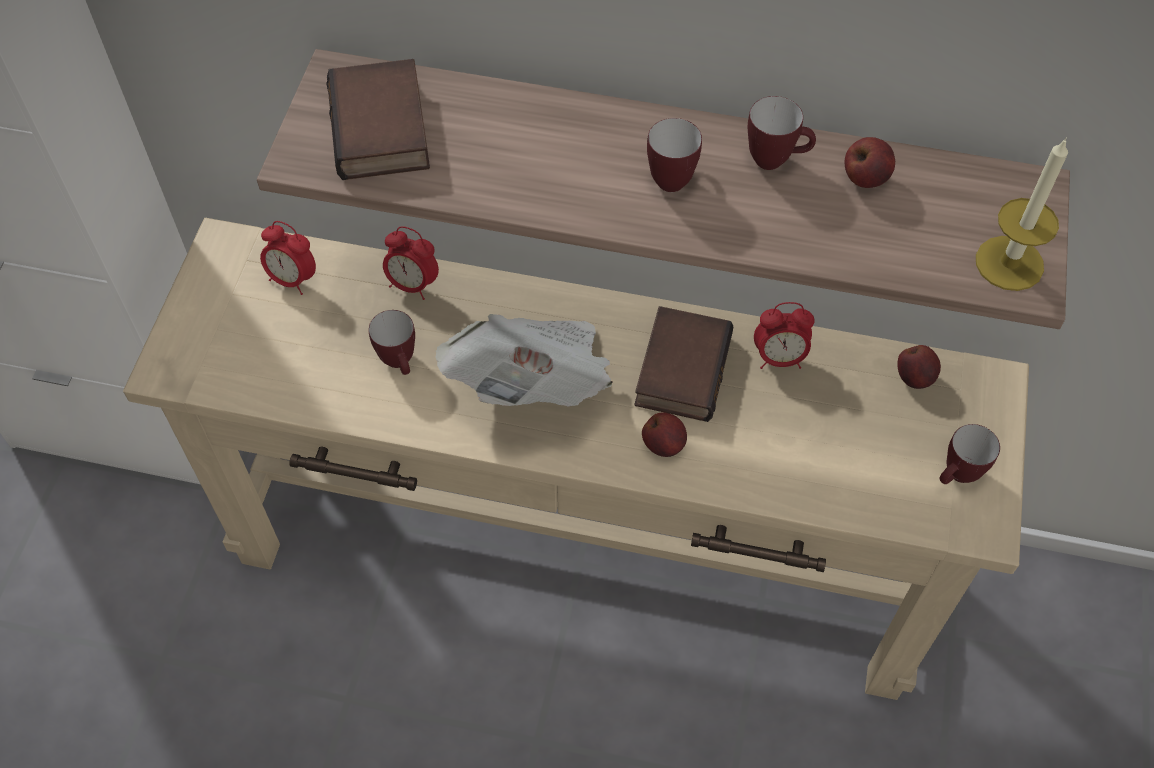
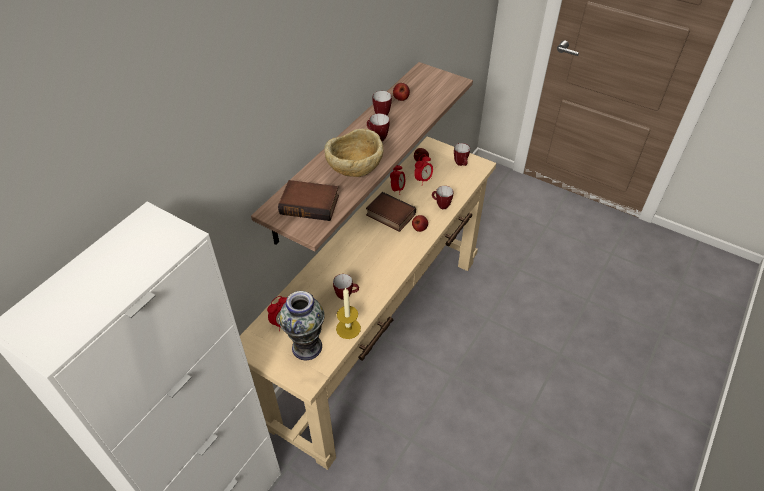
camera: 70 degrees left, 10 degrees down
(245, 341) = (307, 347): none -> vase
(412, 284) = (309, 282): alarm clock -> alarm clock (423, 180)
(523, 173) = (355, 172): none -> beige bowl
(533, 382) = (375, 257): newspaper -> none
(769, 470) = (440, 205): none -> mug
(1009, 263) = (448, 82): candle -> candle (348, 328)

